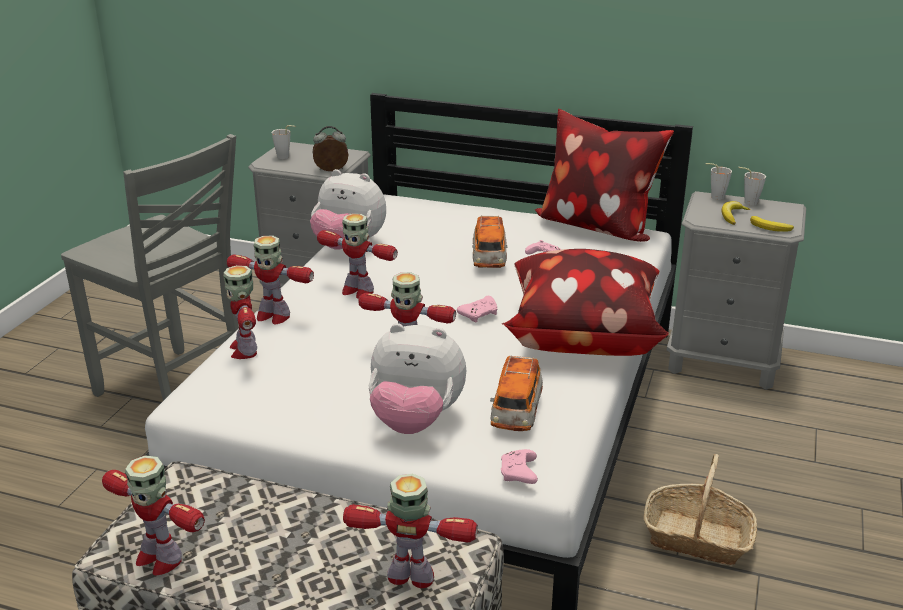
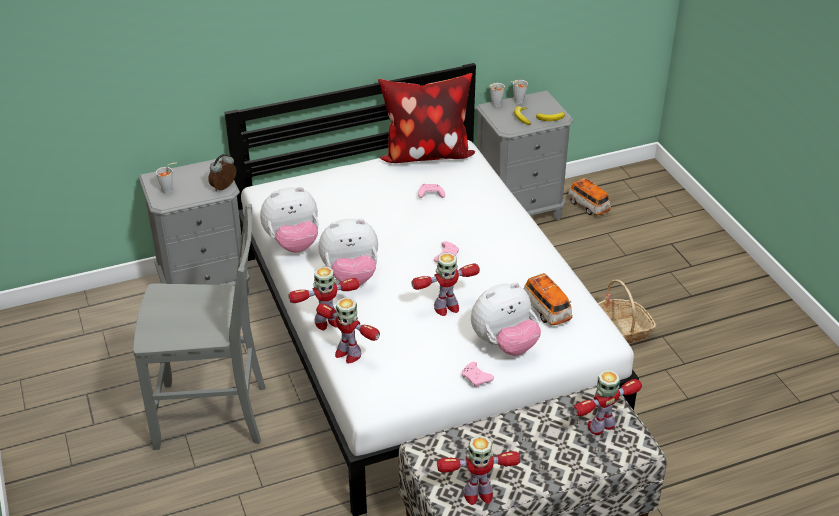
camera: 40 degrees left, 10 degrees up
(357, 291) = (351, 276): toy robot -> plush toy
(489, 259) = (398, 212): toy car -> toy car (588, 206)
(519, 474) = (591, 345): pink game controller -> pink game controller (476, 379)
(581, 336) = (517, 243): pillow -> none

